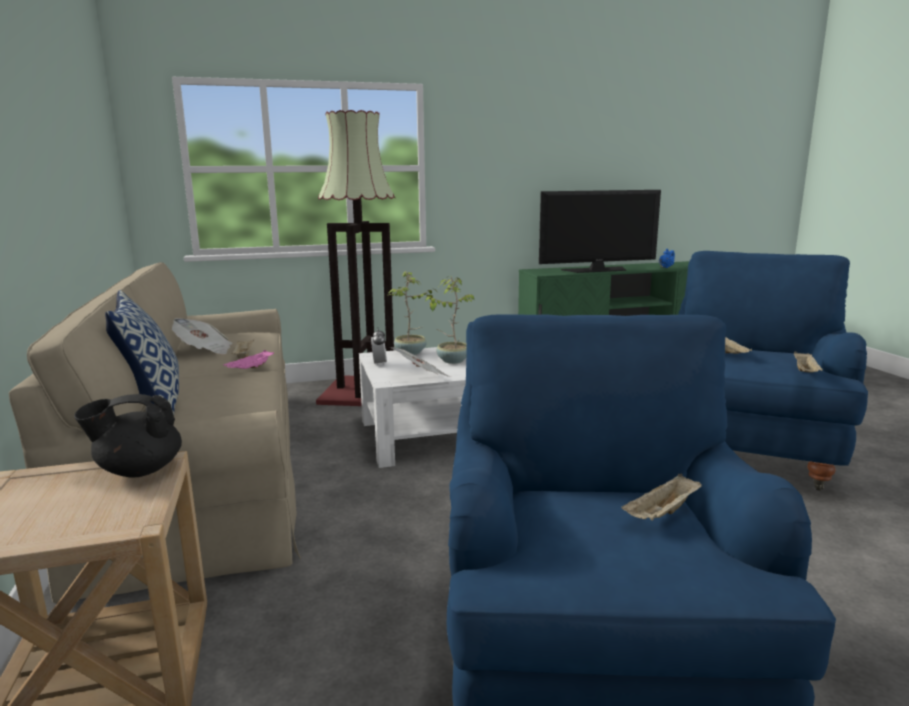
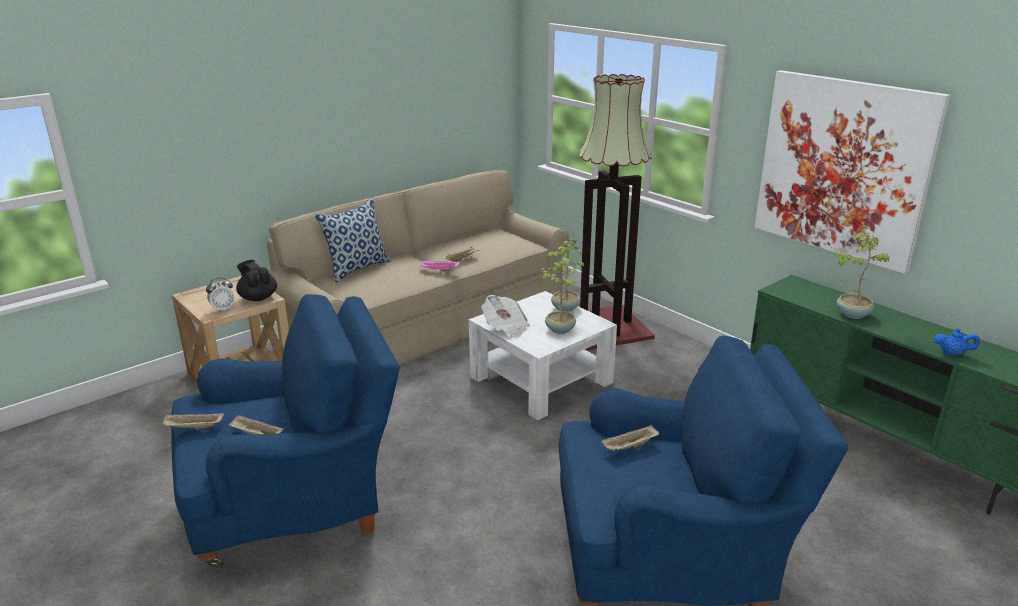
camera: 65 degrees right, 10 degrees up
(204, 351) = (460, 245): newspaper -> none
(379, 364) = (524, 305): alarm clock -> alarm clock (223, 309)
(541, 172) = (843, 168): none -> picture
(597, 270) = (852, 314): television -> potted plant
(805, 372) = (592, 492): beige tray -> beige tray (193, 428)

